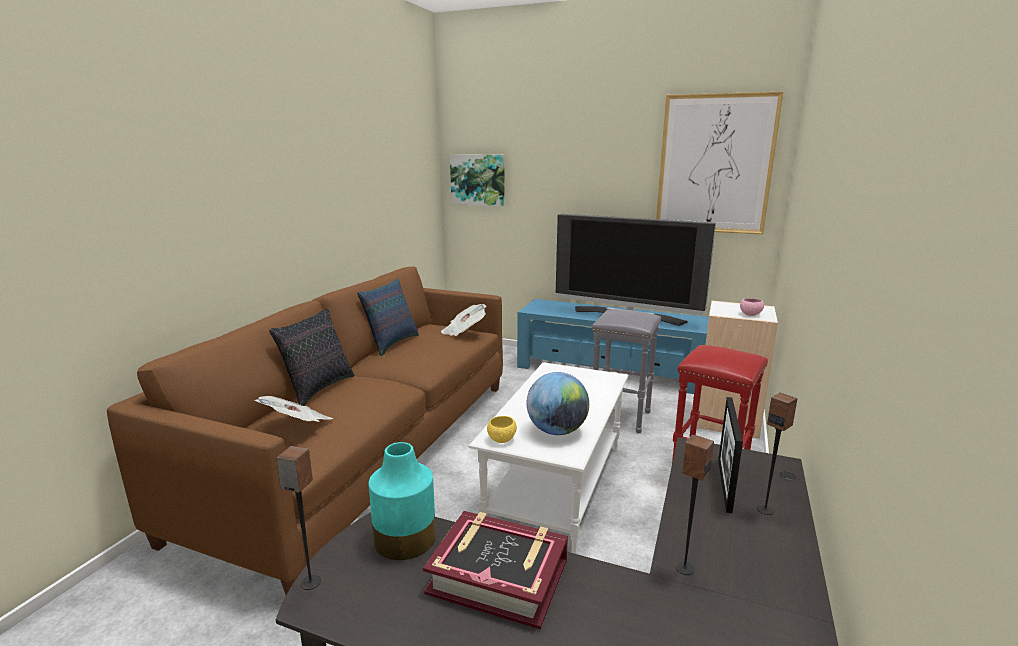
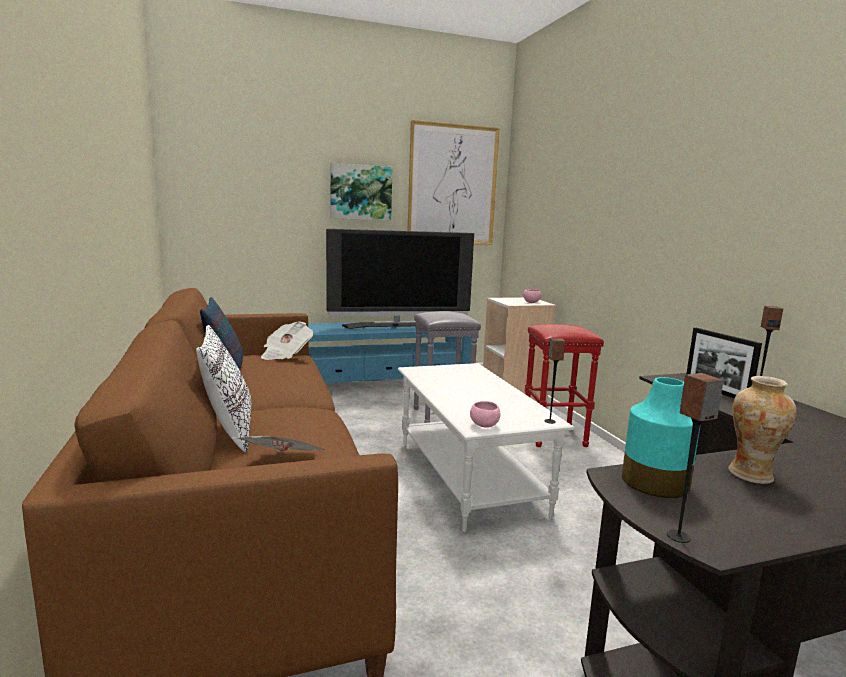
camera: 40 degrees left, 5 degrees down
(319, 389) = (229, 431): black pillow -> white pillow
(478, 180) = (211, 193): picture -> picture (361, 192)
(499, 576) = (751, 475): book -> vase
(501, 439) = (484, 425): yellow bowl -> pink bowl
(557, 431) = (509, 408): globe -> none
(684, 568) = (798, 433): speaker -> speaker (549, 421)

